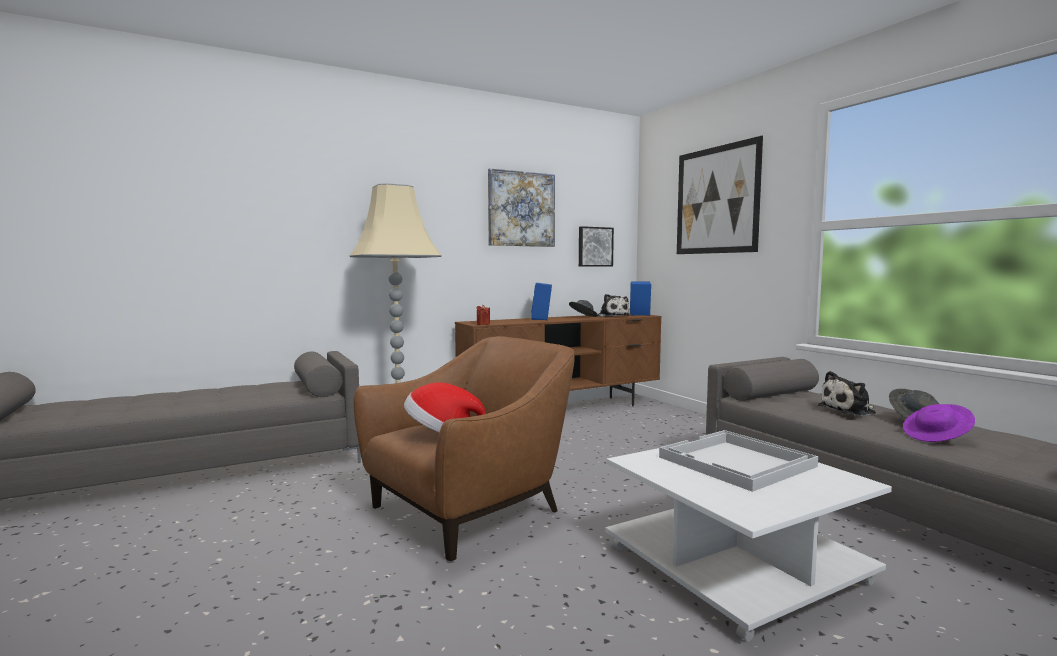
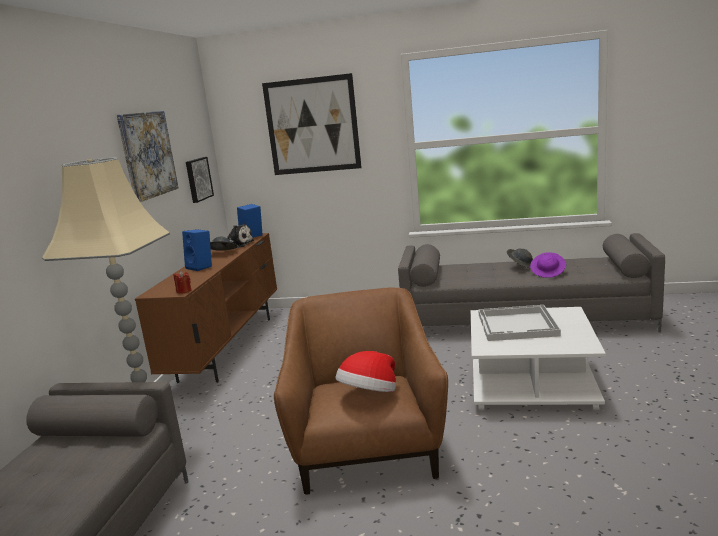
camera: 50 degrees left, 10 degrees up
(849, 410) = (485, 271): plush toy -> none

